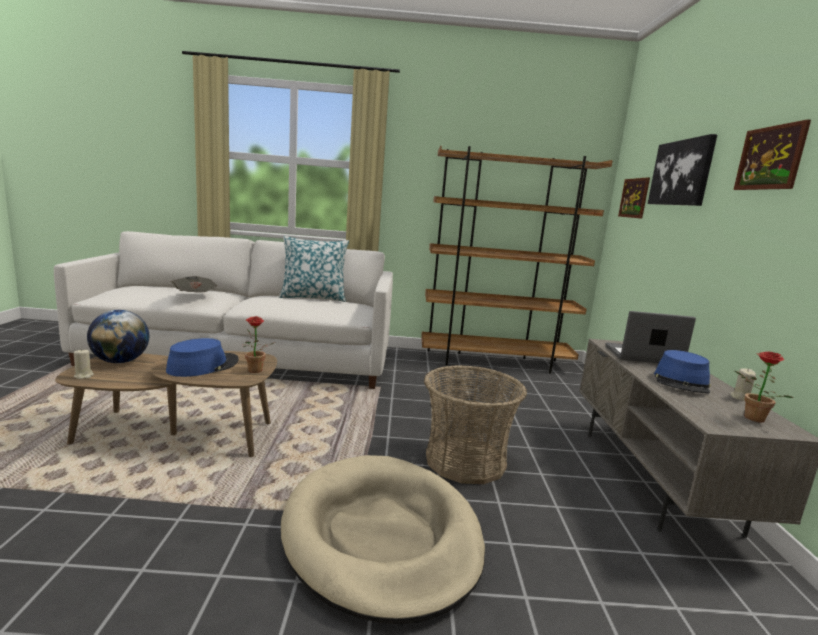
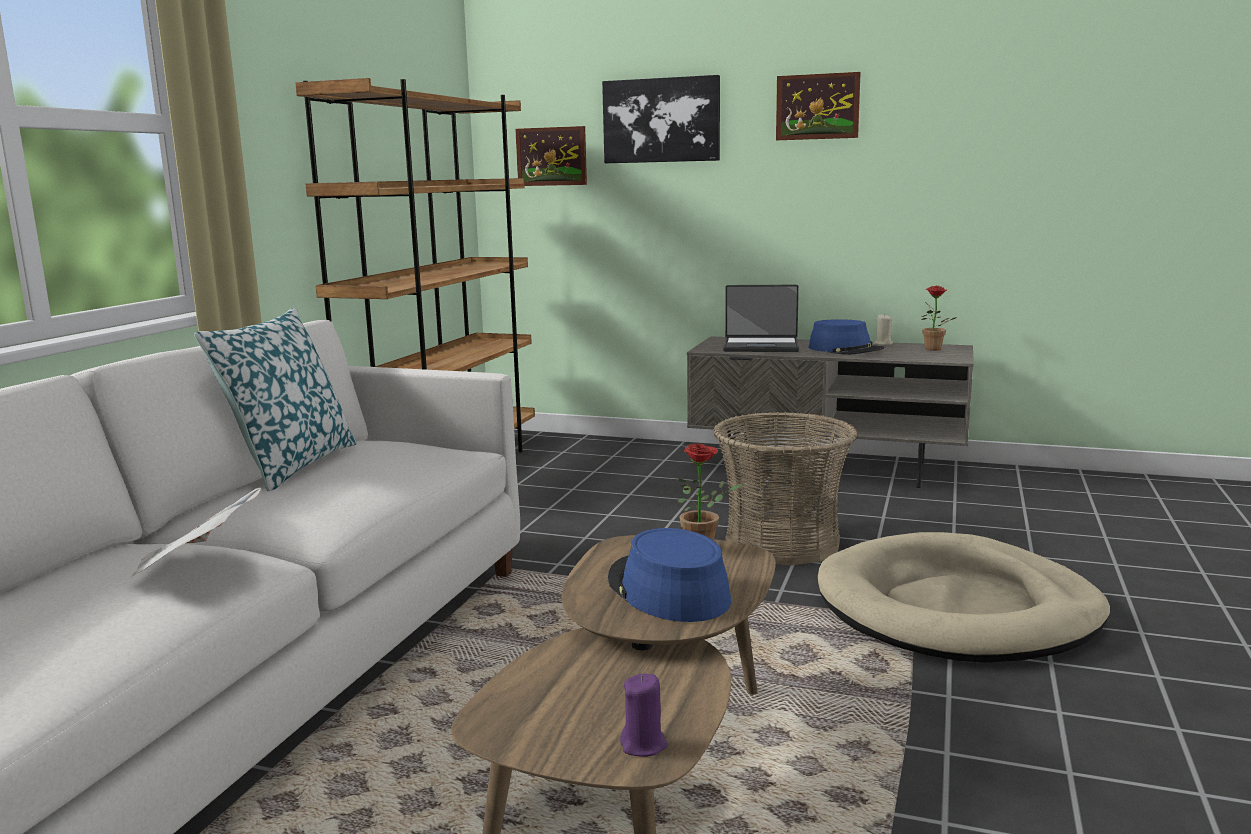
camera: 70 degrees left, 0 degrees up
(84, 376) = (644, 745): beige candle -> purple candle
(120, 361) = (543, 711): globe -> none
(643, 356) = (761, 346): laptop -> laptop turned 105 degrees counterclockwise

